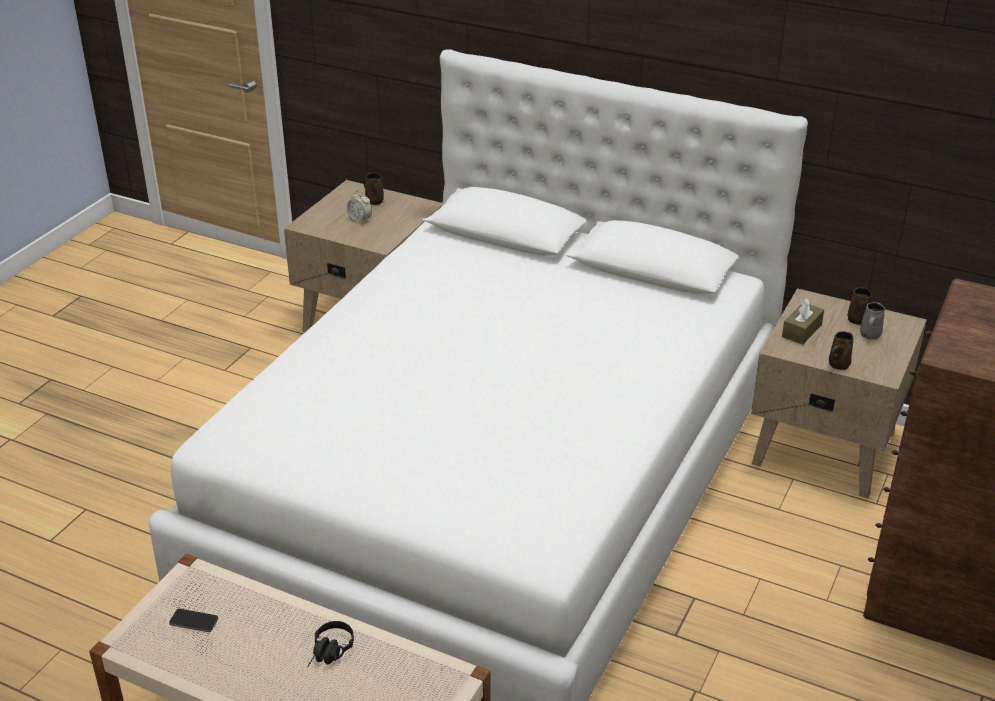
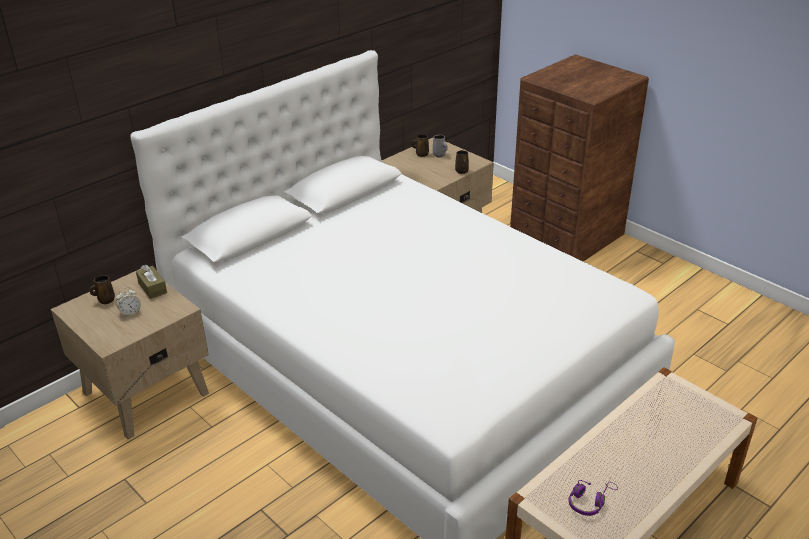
camera: 70 degrees left, 0 degrees up
(194, 621) = (590, 501): phone -> purple headphones
(330, 654) = (637, 433): black headphones -> none
(801, 331) = (422, 172): brown tissue box -> brown tissue box (152, 288)

